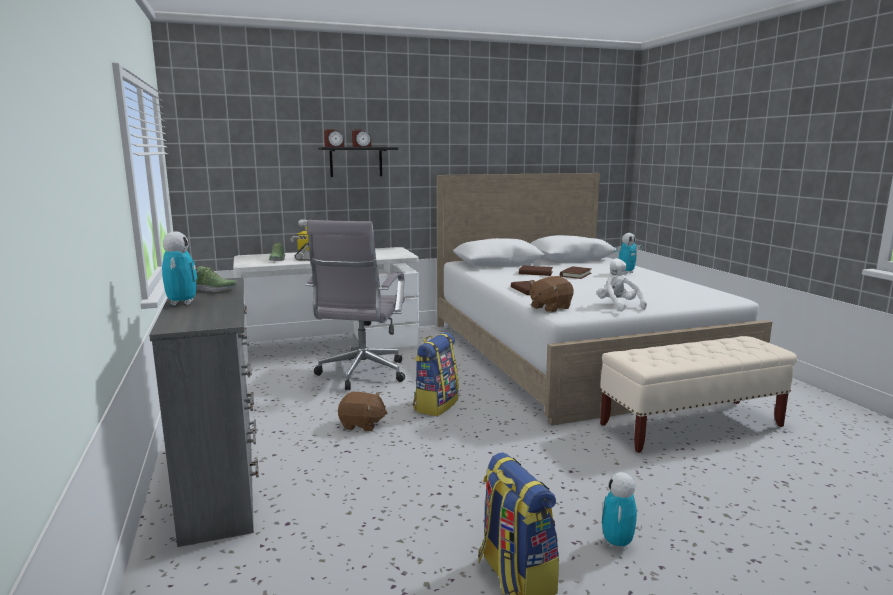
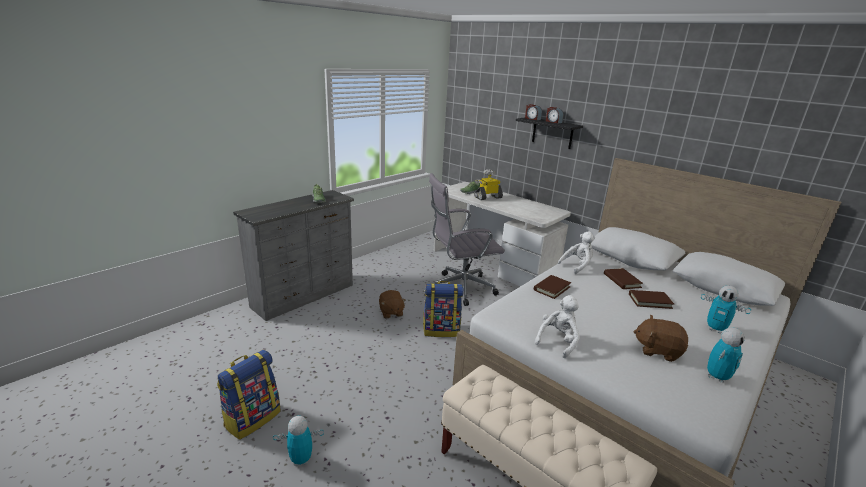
camera: 60 degrees right, 10 degrees up
(182, 303) = (288, 202): toy robot -> toy robot (717, 377)
(494, 276) = (577, 266): none -> white plush toy
(550, 308) = (506, 307): brown plush toy -> brown plush toy (657, 350)

